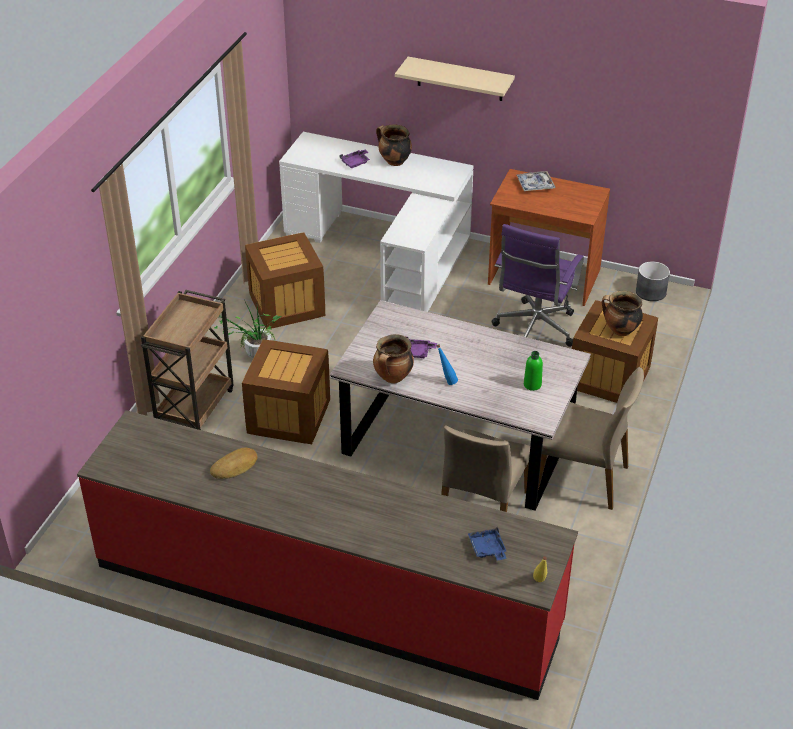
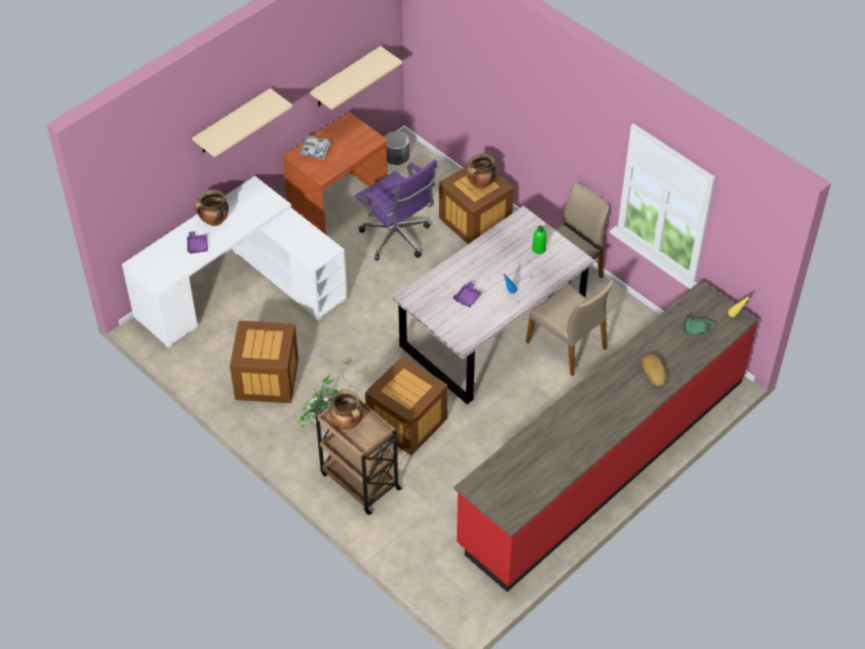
camera: 65 degrees left, 10 degrees up
(235, 467) = (552, 437): bread -> bread (654, 371)
(393, 378) = (488, 321): cooking pot -> cooking pot (347, 423)
(487, 549) = (696, 329): blue tray -> green tray
(620, 146) = (345, 78): none -> beige shelf

